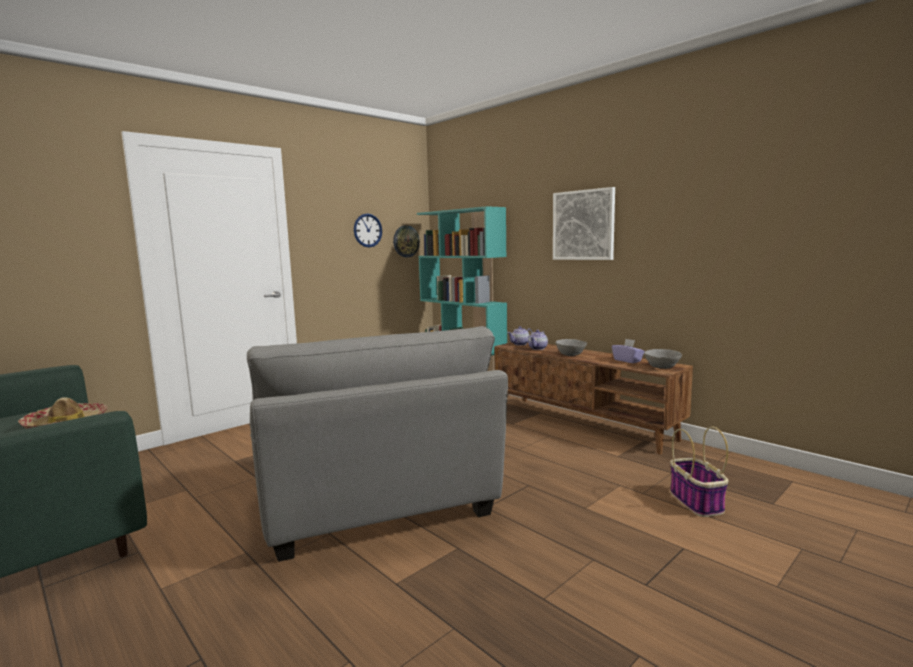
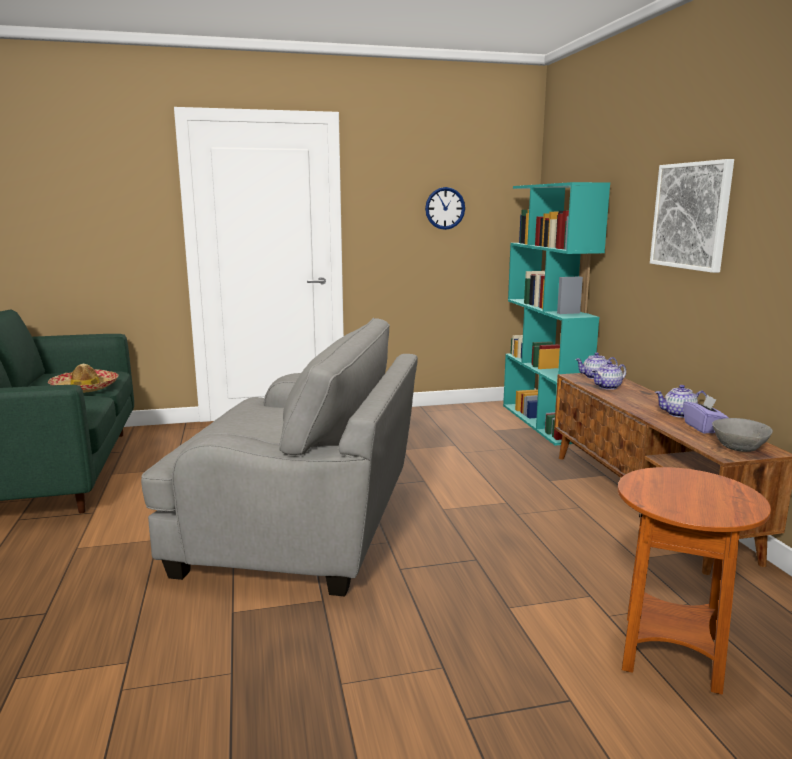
camera: 30 degrees right, 5 degrees up
(376, 503) = (302, 529): grey armchair -> grey armchair turned 90 degrees counterclockwise
(406, 241) = (499, 222): wall clock -> none
(570, 355) = (635, 404): grey bowl -> none
(602, 356) = (678, 414): none -> teapot
(697, 502) = (671, 653): basket -> brown side table

